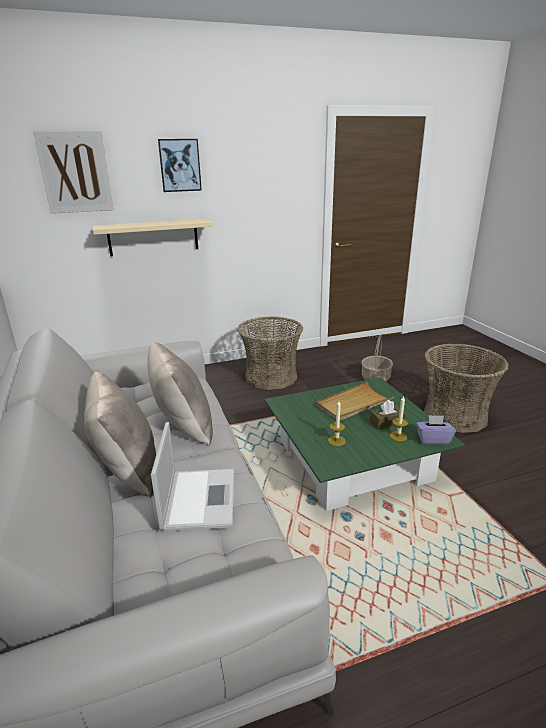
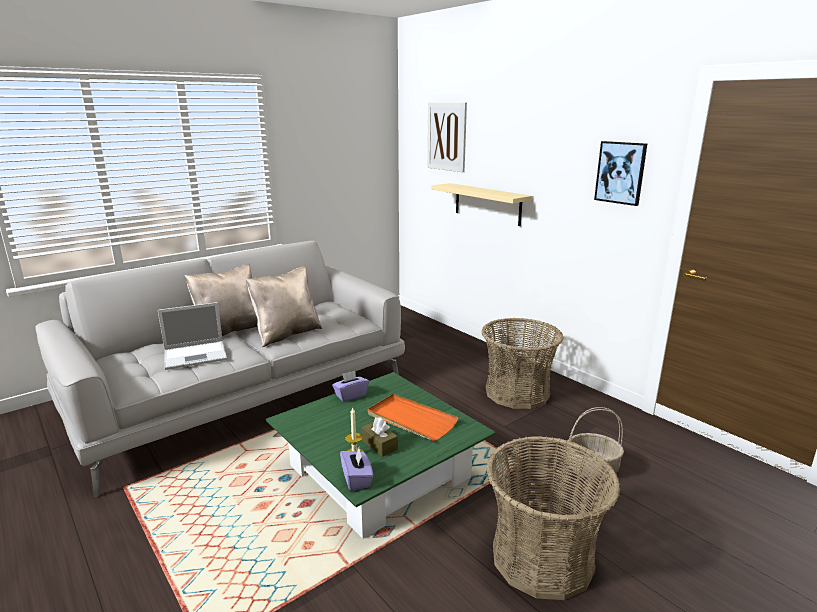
camera: 70 degrees right, 5 degrees down
(180, 165) = (517, 137): picture -> picture (620, 172)
(298, 425) = (350, 395): none -> purple tissue box
(336, 440) = (331, 418): candle -> none
(353, 404) = (411, 420): beige tray -> orange tray

